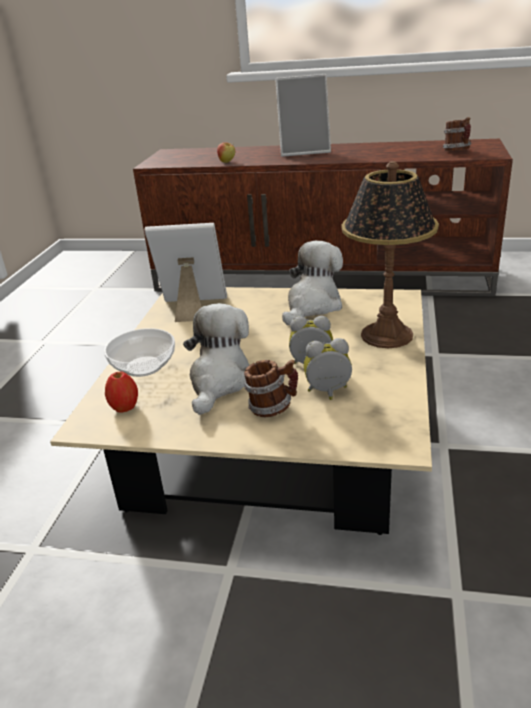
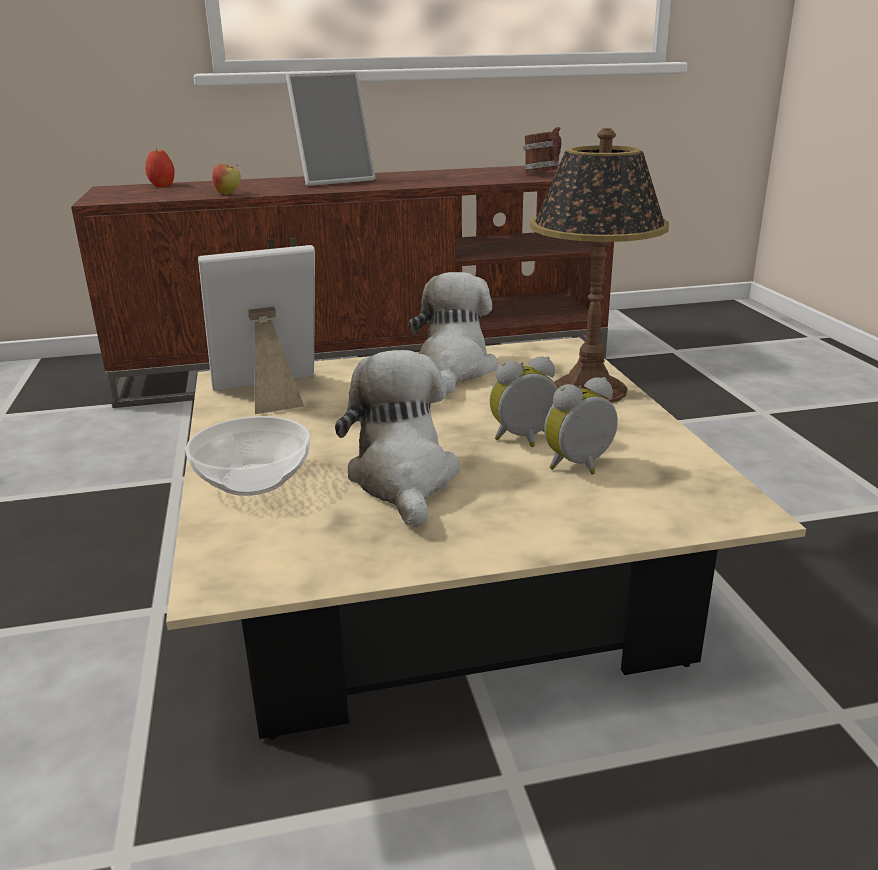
camera: 25 degrees left, 5 degrees down
(125, 407) = (271, 541): apple -> apple (162, 185)
(273, 408) = (519, 499): mug -> none

